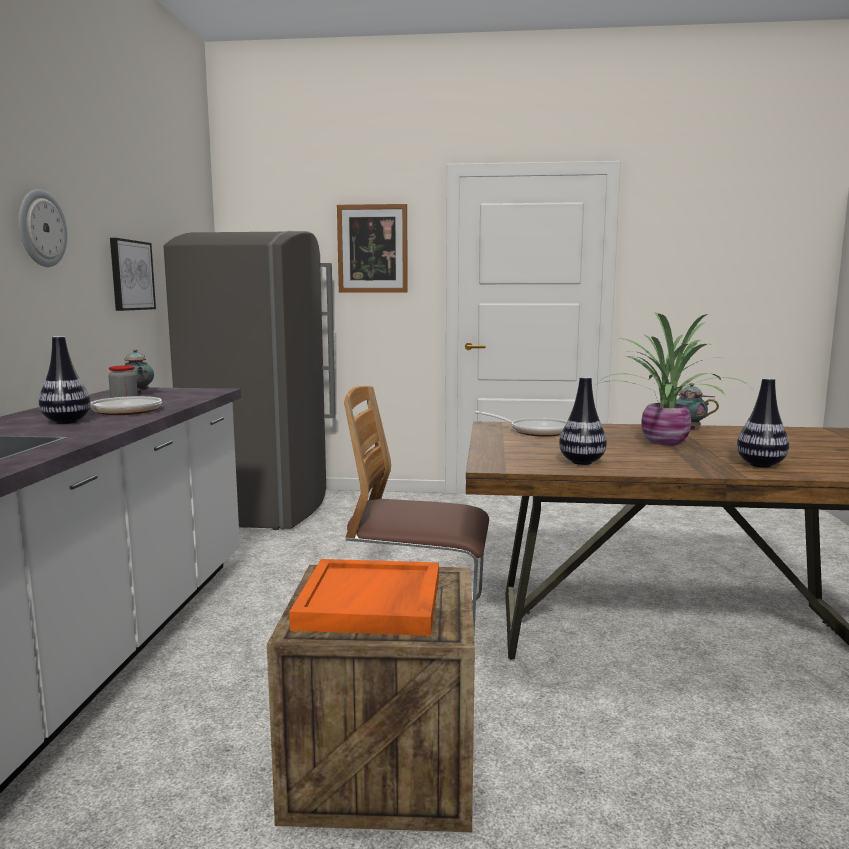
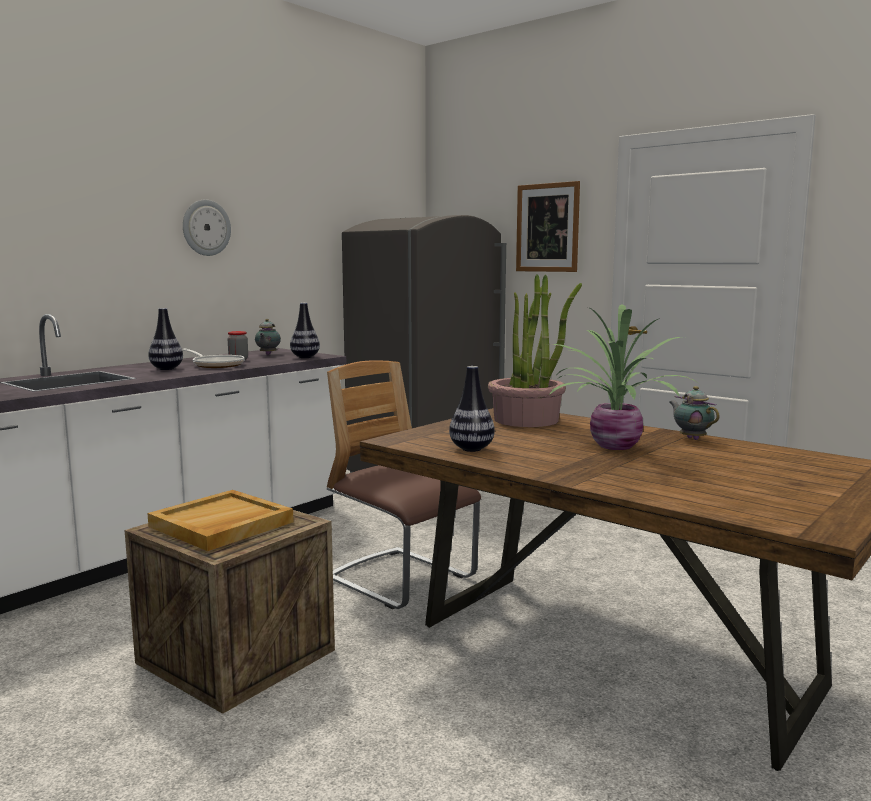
camera: 35 degrees right, 0 degrees up
(131, 275) = (304, 258): picture -> none
(371, 602) = (221, 525): orange tray -> beige tray
(535, 431) = (527, 420): frying pan -> potted plant
(761, 465) = (631, 479): vase -> vase (305, 357)

